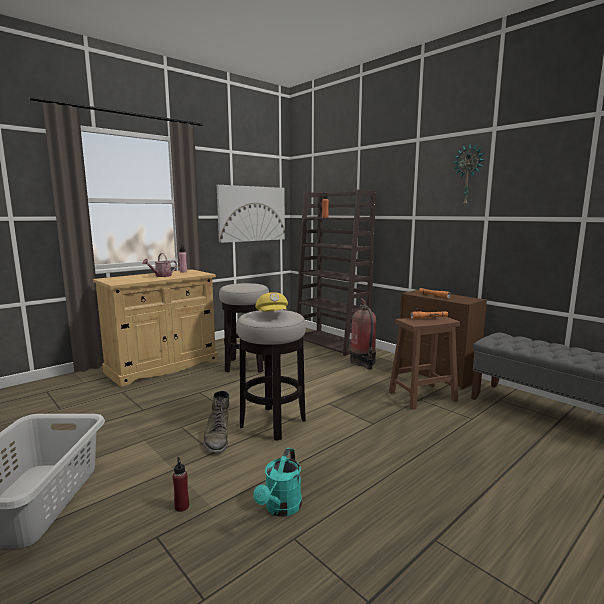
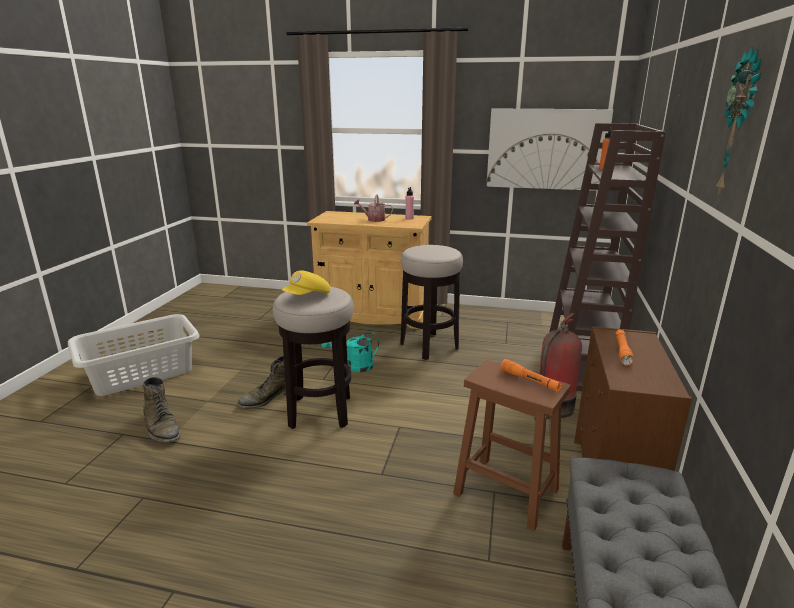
camera: 55 degrees right, 10 degrees up
(182, 506) = (161, 427): red bottle -> green boot
(281, 508) = (180, 474): turquoise watering can -> turquoise watering can (354, 366)

